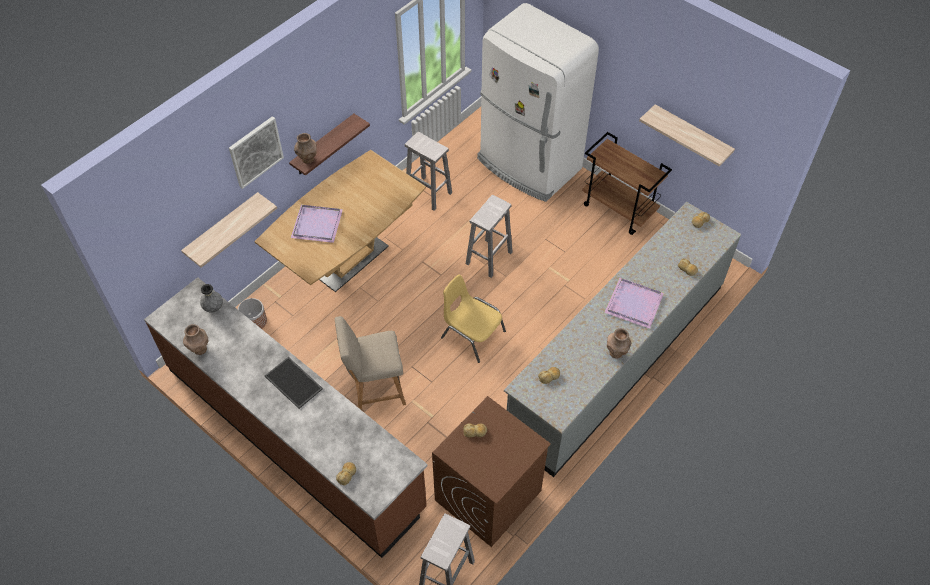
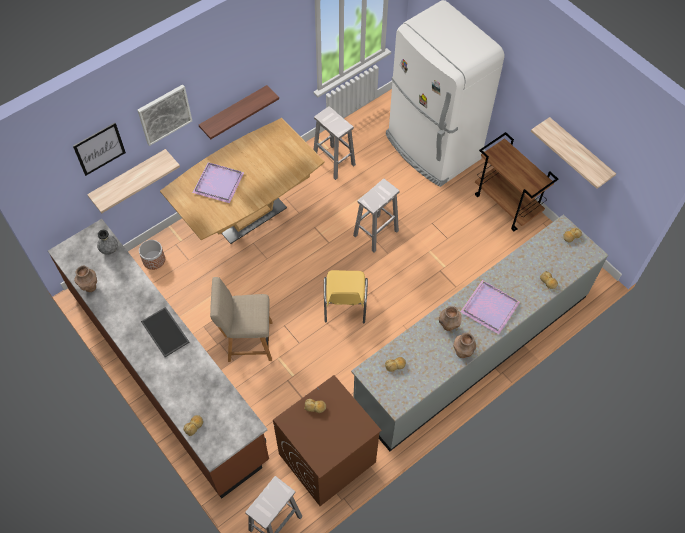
camera: 10 degrees right, 5 degrees up
(192, 195) = (99, 149): none -> picture
(308, 159) = (215, 124): brown vase -> brown vase (448, 326)
(472, 334) = (345, 304): yellow chair -> yellow chair turned 135 degrees counterclockwise

